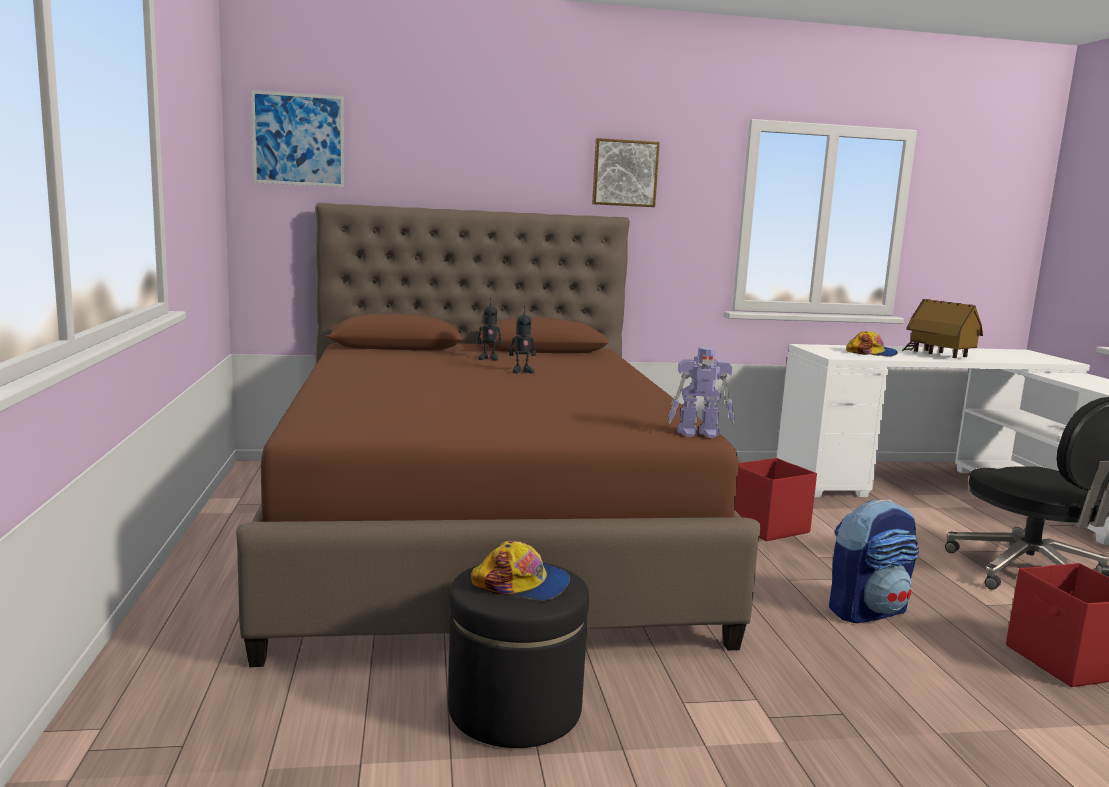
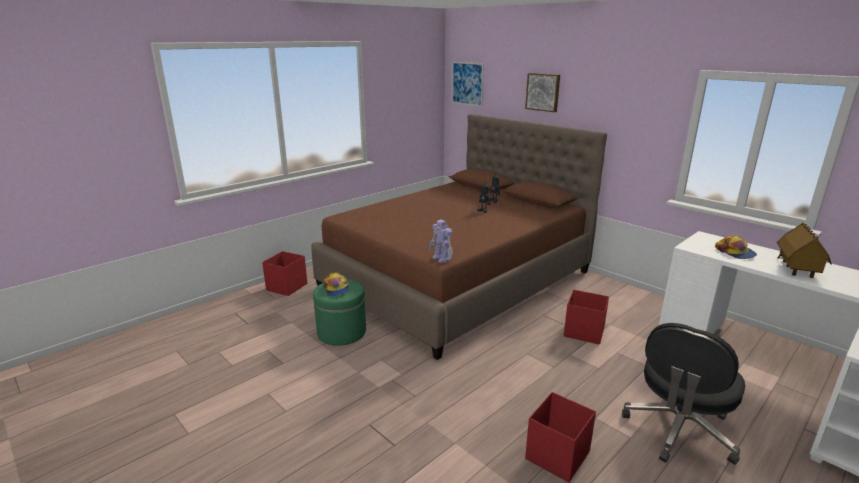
camera: 55 degrees right, 10 degrees up
(154, 708) = (286, 287): none -> red storage box
(515, 709) = (341, 332): black ottoman -> green ottoman
(624, 173) = (611, 105): picture -> picture (543, 92)
(867, 611) = (525, 382): backpack -> none

